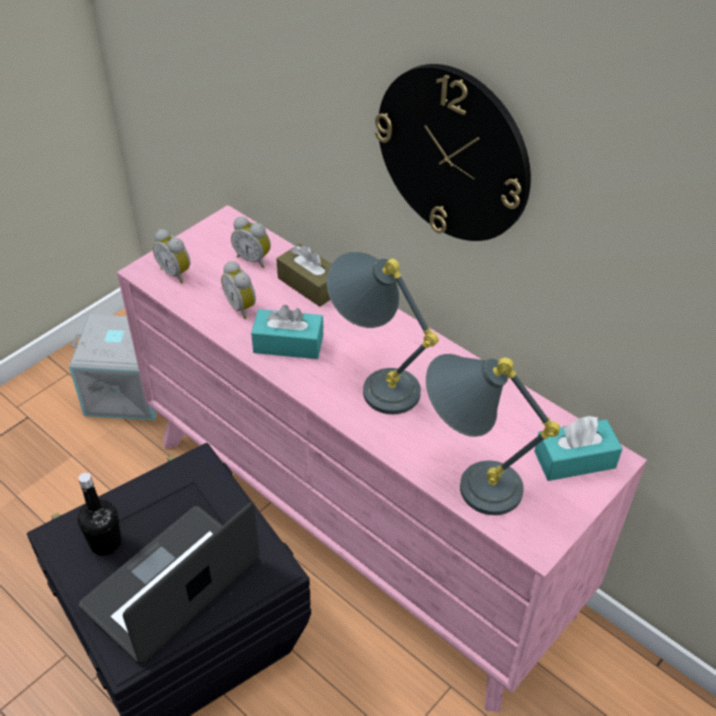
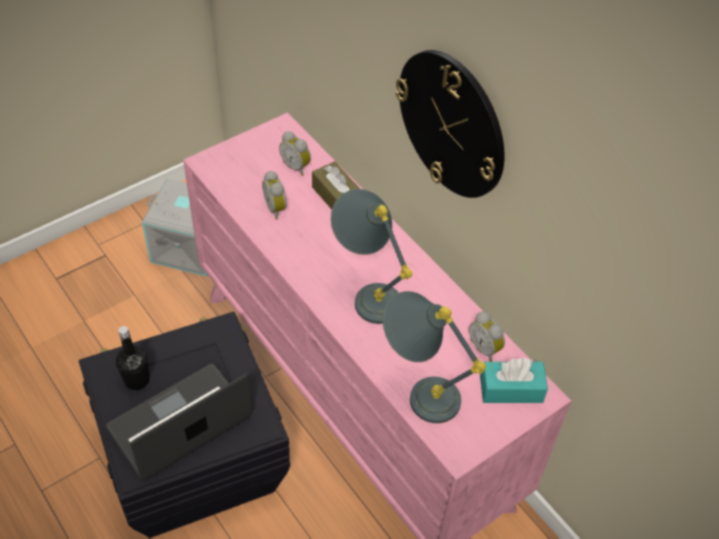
camera: 10 degrees right, 5 degrees up
(176, 273) = (230, 168): alarm clock -> alarm clock (485, 348)
(288, 344) = (306, 247): turquoise tissue box -> none

